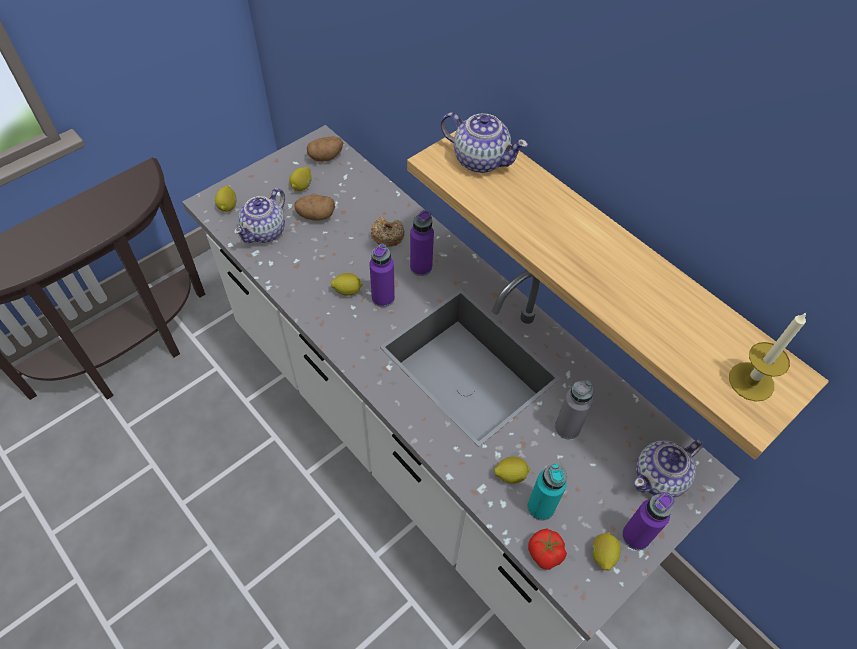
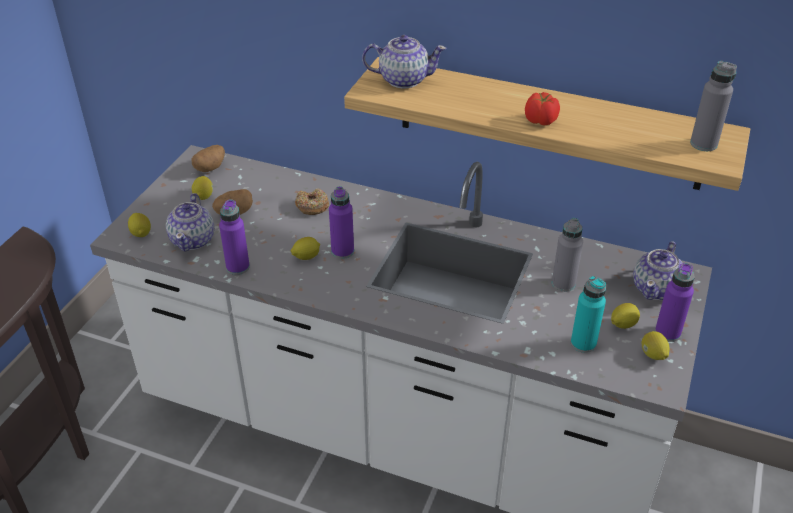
camera: 25 degrees left, 15 degrees down
(421, 267) = (359, 219): purple bottle -> purple bottle (238, 267)
(510, 474) = (543, 332): lemon -> lemon (622, 324)
(544, 554) = (610, 372): tomato -> tomato (541, 121)
(751, 381) = (703, 144): candle -> grey bottle

